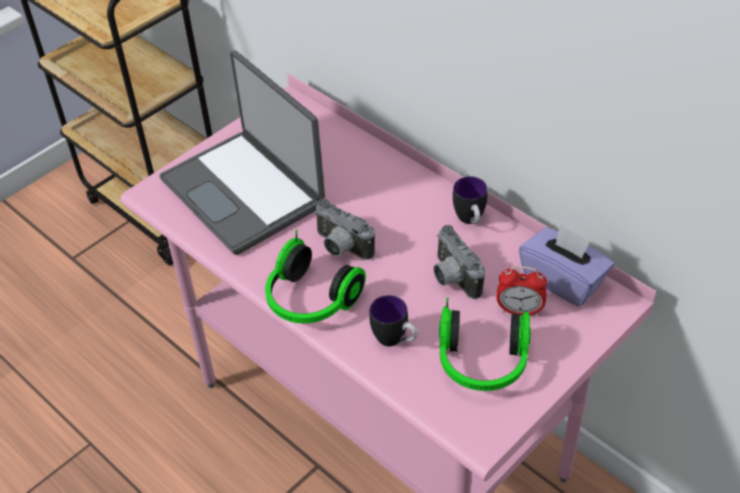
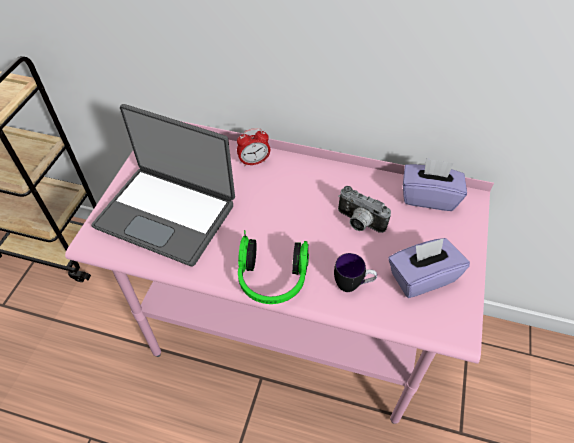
camera: 30 degrees left, 5 degrees up
(340, 248) = (267, 230): camera -> none
(470, 221) = (342, 178): mug -> none
(482, 364) = (421, 277): headphones -> purple tissue box
(519, 310) = (417, 228): alarm clock -> alarm clock (254, 162)

